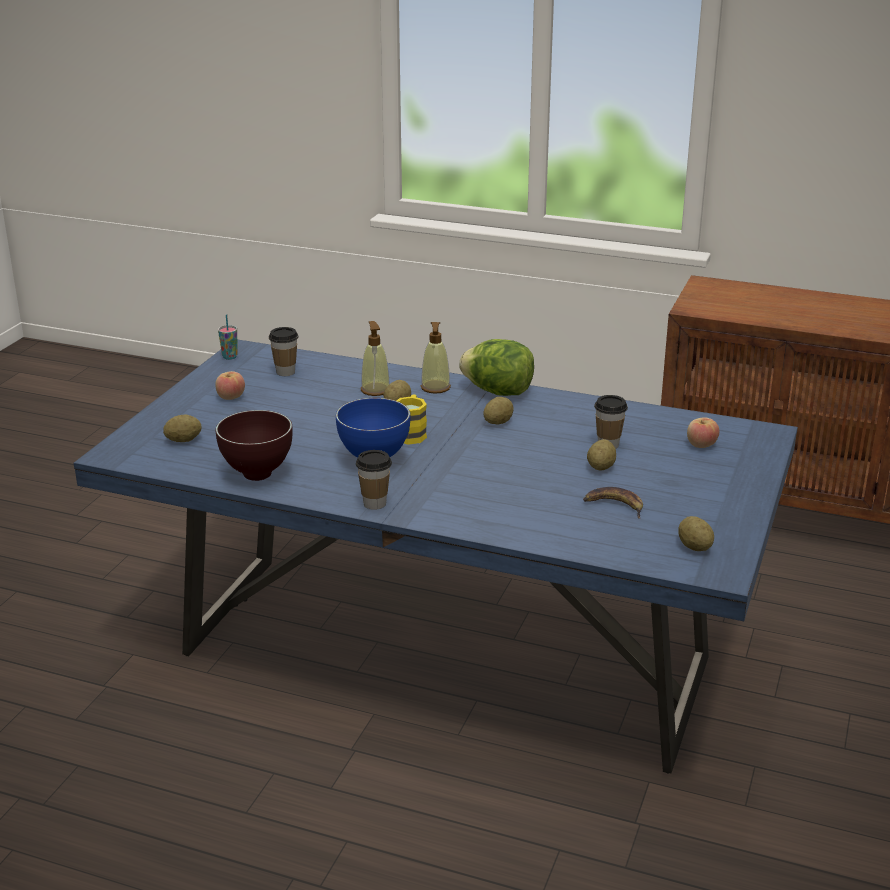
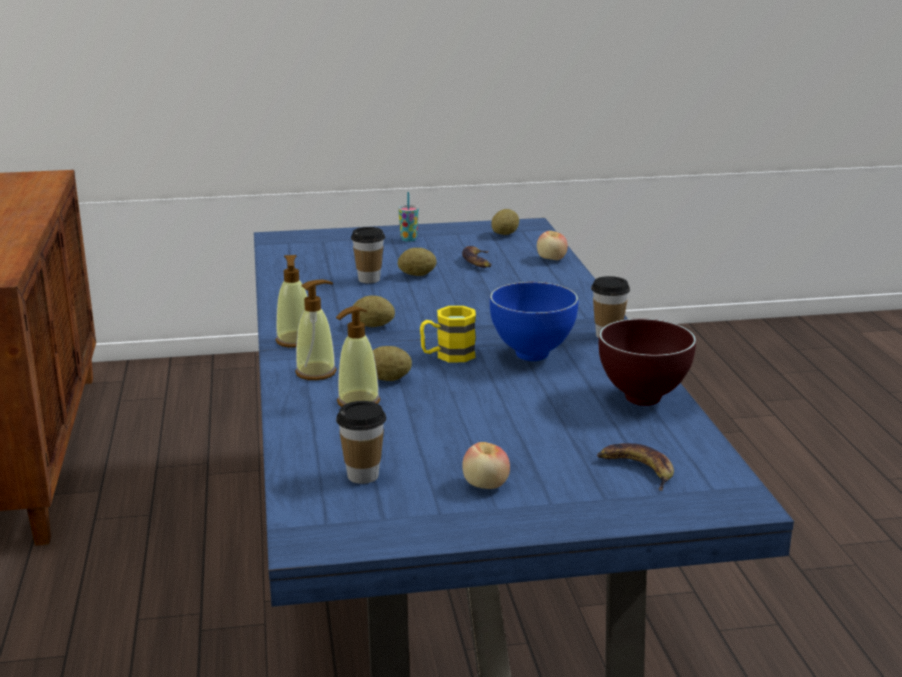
camera: 120 degrees left, 5 degrees down
(183, 440) = (637, 469): potato -> banana
(229, 357) = (351, 541): cup -> cup (408, 239)
(498, 392) = (295, 341): lettuce -> soap dispenser
(701, 445) = (329, 252): apple -> apple (551, 259)

